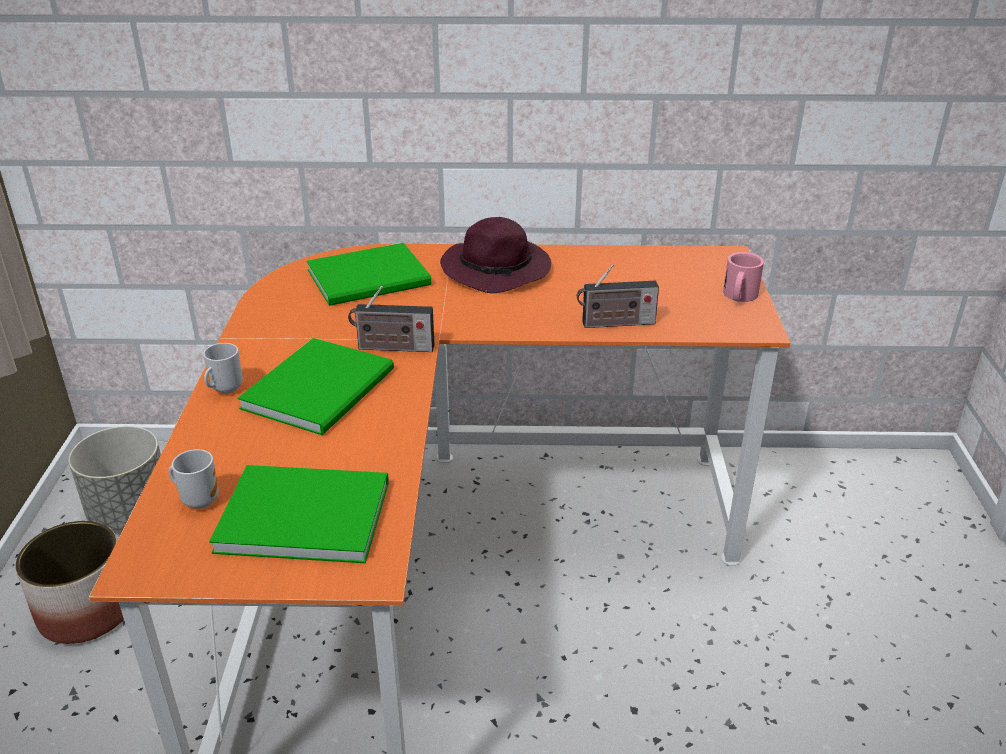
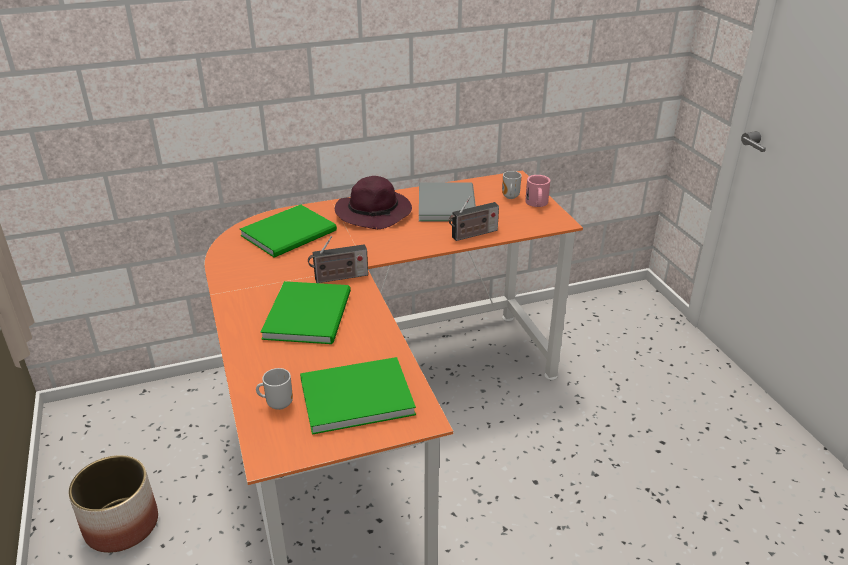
camera: 20 degrees left, 0 degrees up
(131, 511) = (115, 446): grey planter -> none
(224, 389) = (241, 329): mug -> mug (509, 197)
(608, 274) = (448, 203): none -> grey book

